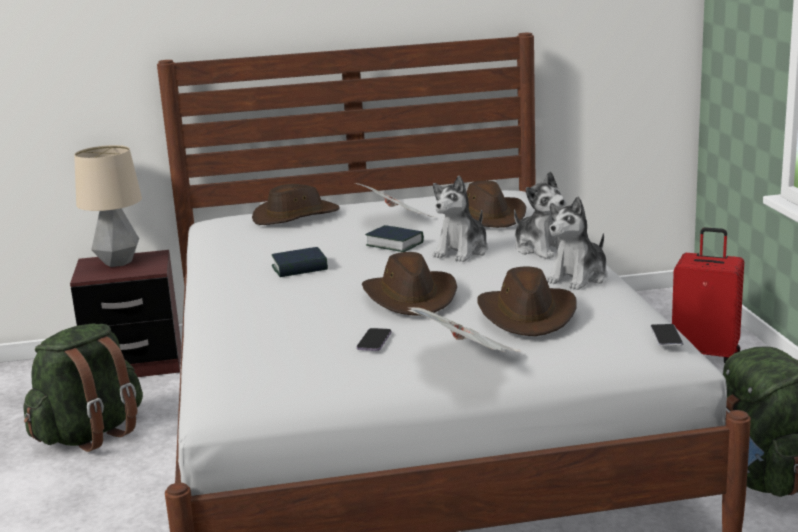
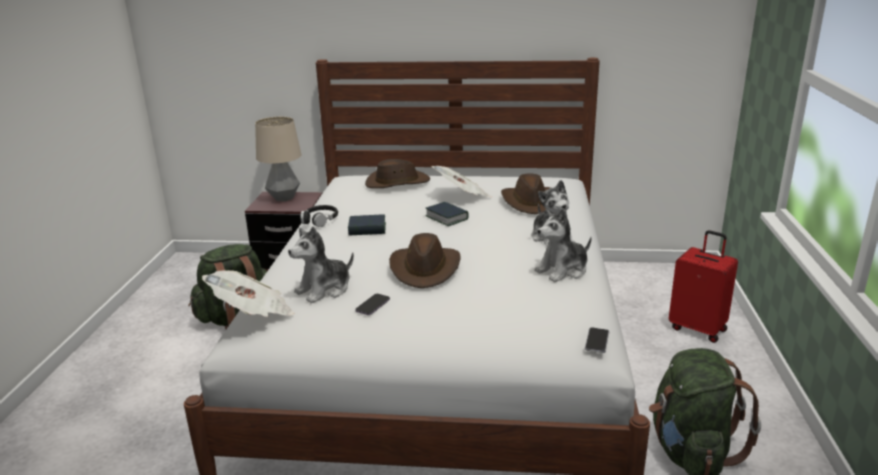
camera: 15 degrees right, 5 degrees up
(224, 267) = (320, 220): none -> black headphones
(462, 252) = (490, 232): plush toy -> plush toy (324, 289)
(465, 358) = (427, 333): newspaper -> newspaper (253, 313)
(527, 315) = (499, 300): brown hat -> none

